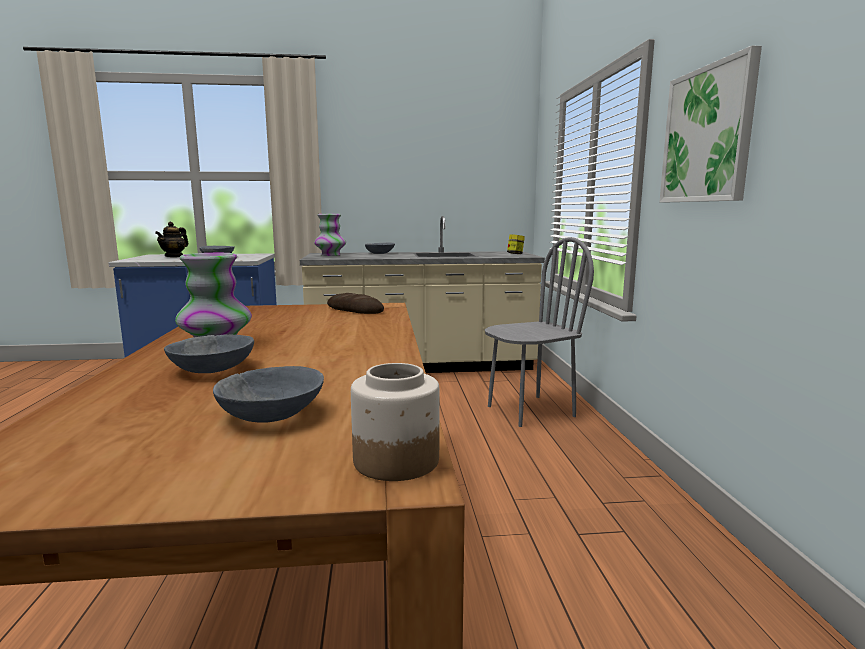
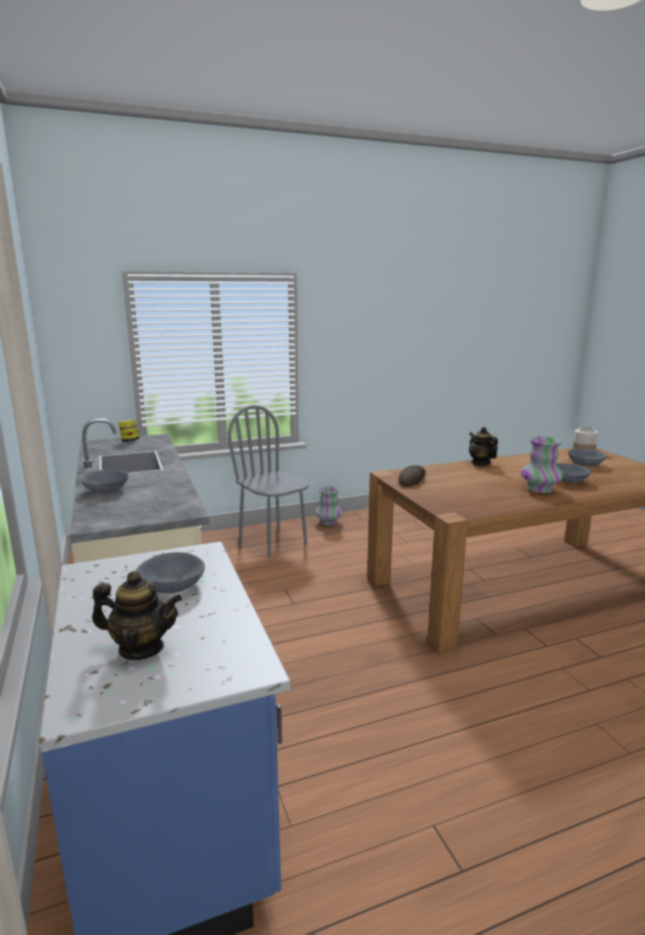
camera: 105 degrees left, 5 degrees up
(330, 255) = (137, 511): vase -> vase (328, 522)
(388, 341) = (480, 463): none -> teapot
(707, 135) = (359, 339): picture -> none

